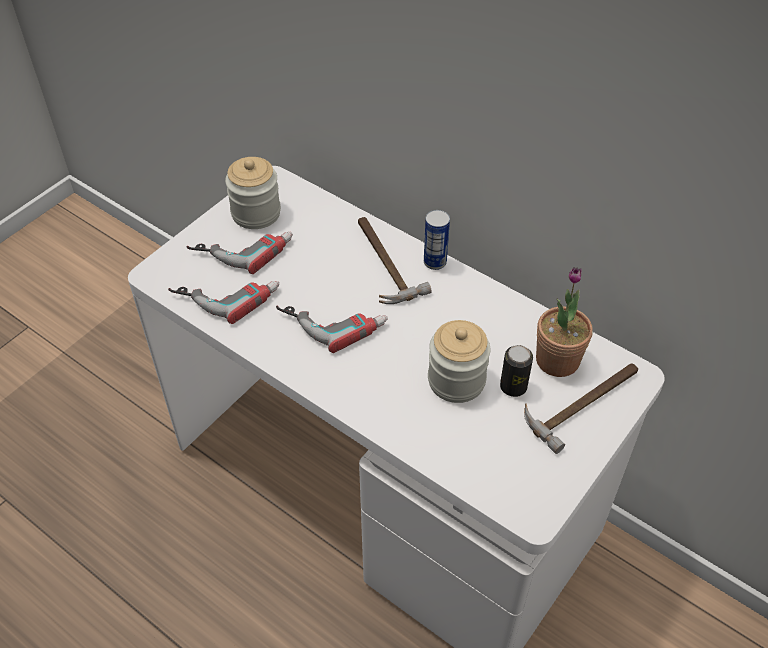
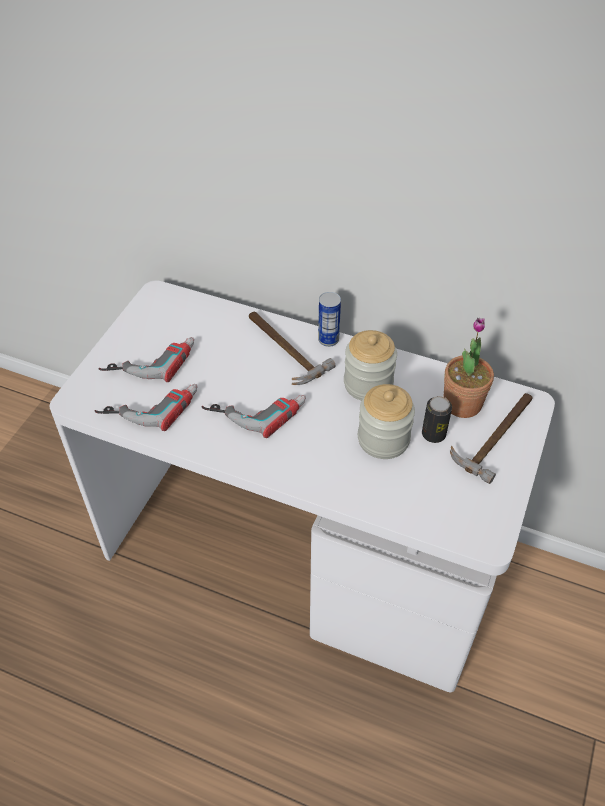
camera: 15 degrees left, 0 degrees up
(256, 213) = (152, 326): jar -> jar (368, 384)

